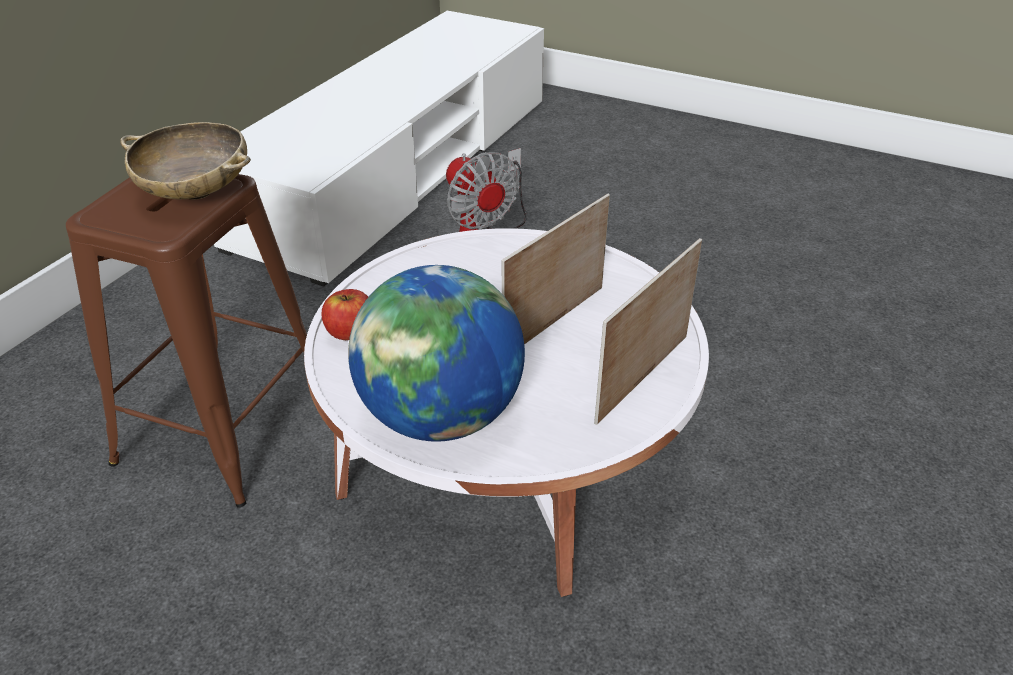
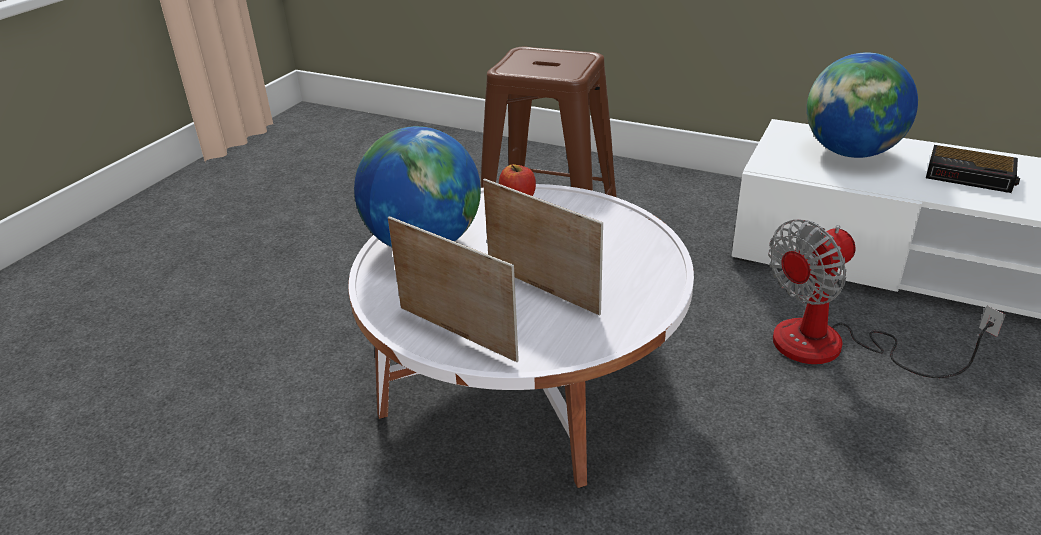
camera: 90 degrees right, 5 degrees down
(196, 193) = (554, 69): beige bowl -> none
(302, 133) = (851, 153): none -> globe
(373, 94) = (971, 175): none -> alarm clock

